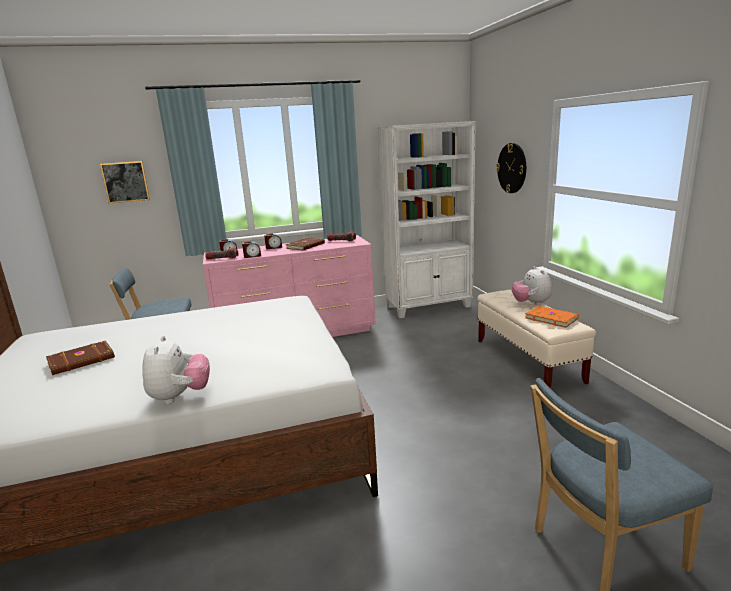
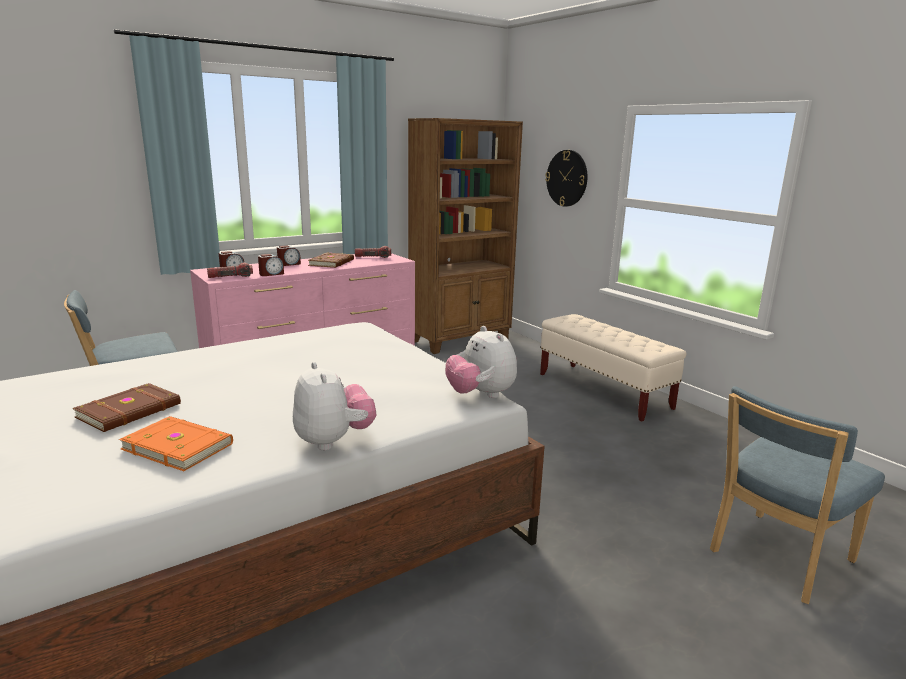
camera: 20 degrees left, 0 degrees up
(125, 182) = (71, 164): picture -> none
(429, 307) = (461, 340): white bookcase -> brown bookcase
(531, 303) = (606, 327): plush toy -> plush toy (480, 395)
(551, 318) = (638, 341): orange book -> orange book (178, 446)

